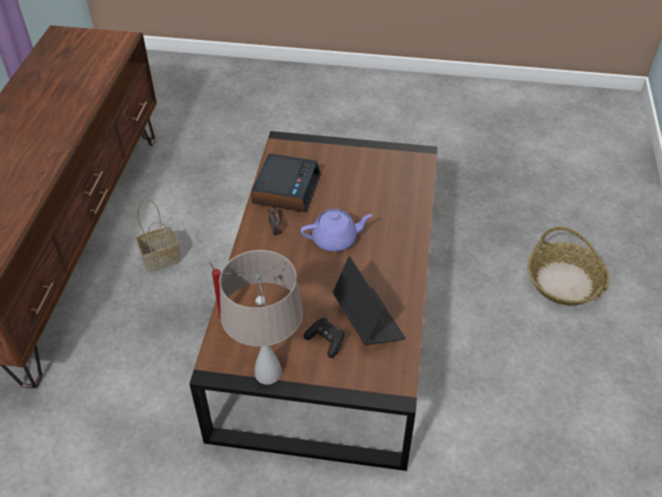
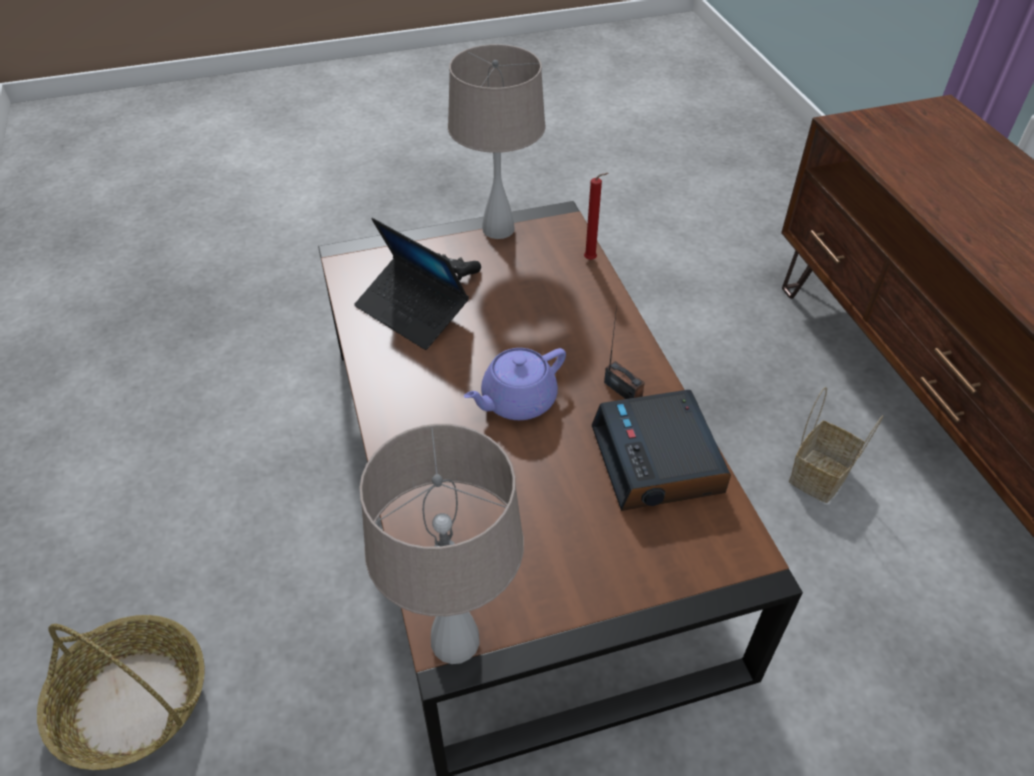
camera: 155 degrees right, 0 degrees up
(418, 157) = (454, 640): none -> beige table lamp

